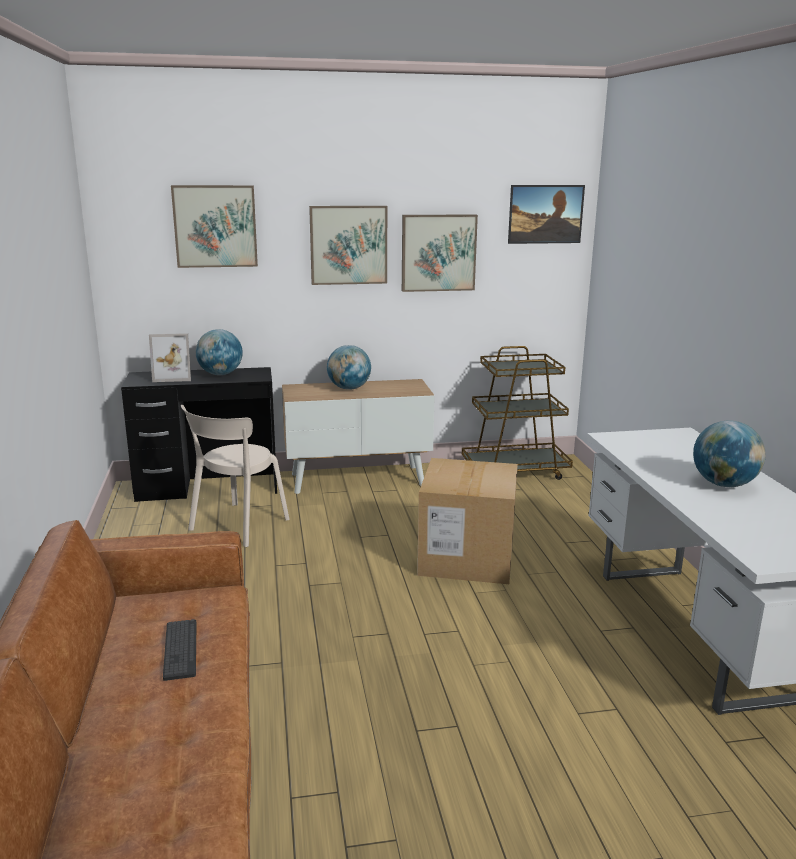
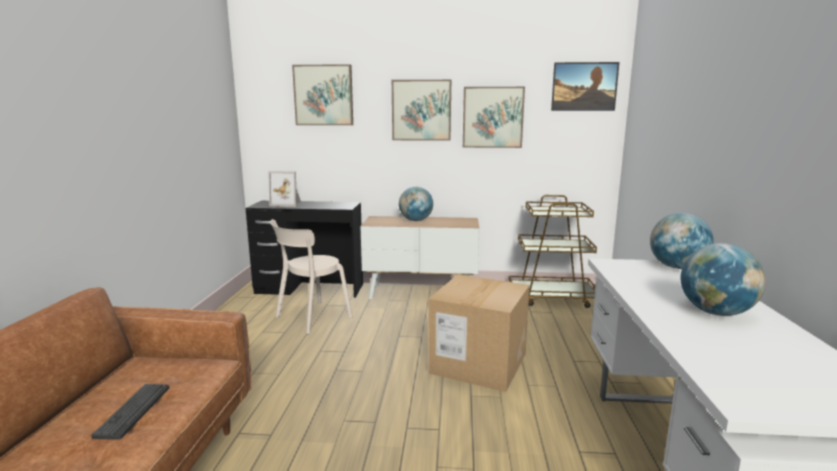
camera: 15 degrees right, 5 degrees down
(220, 374) = (320, 204): globe -> globe (676, 267)

